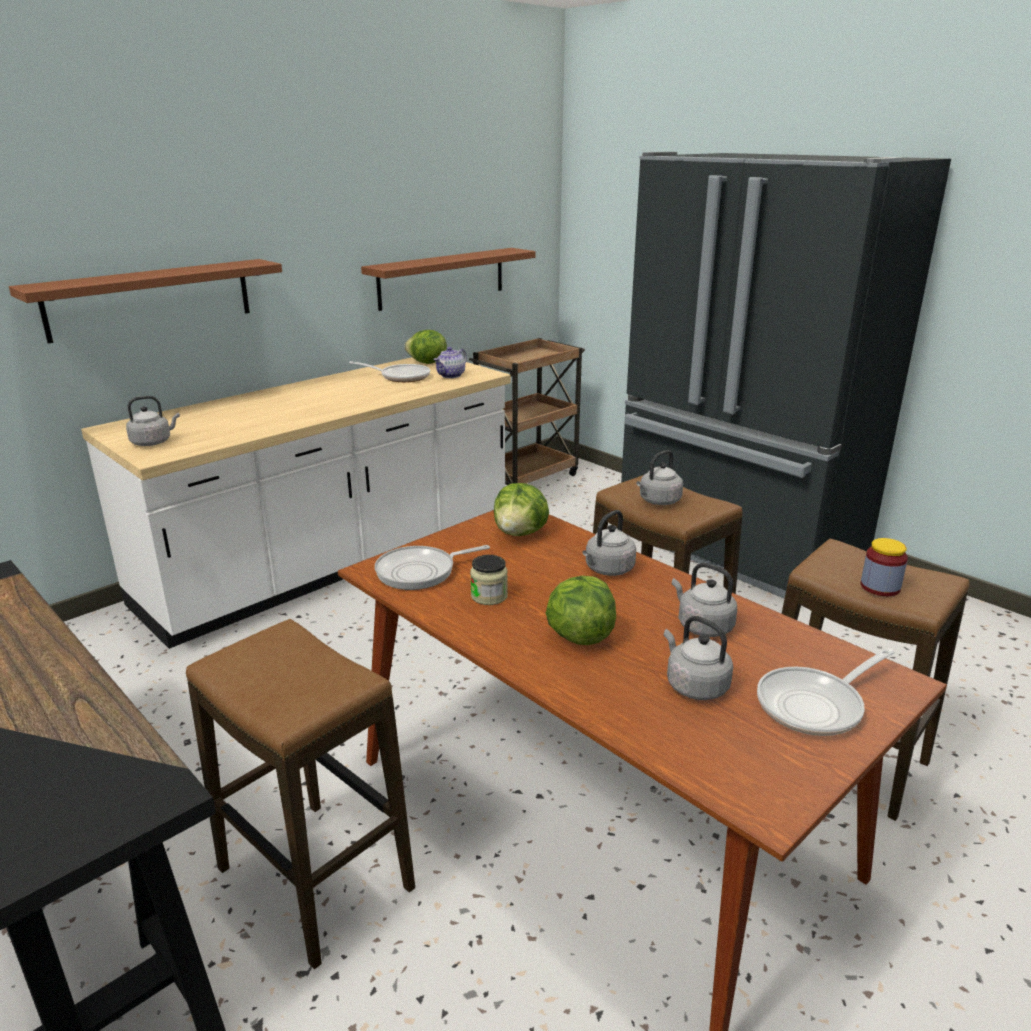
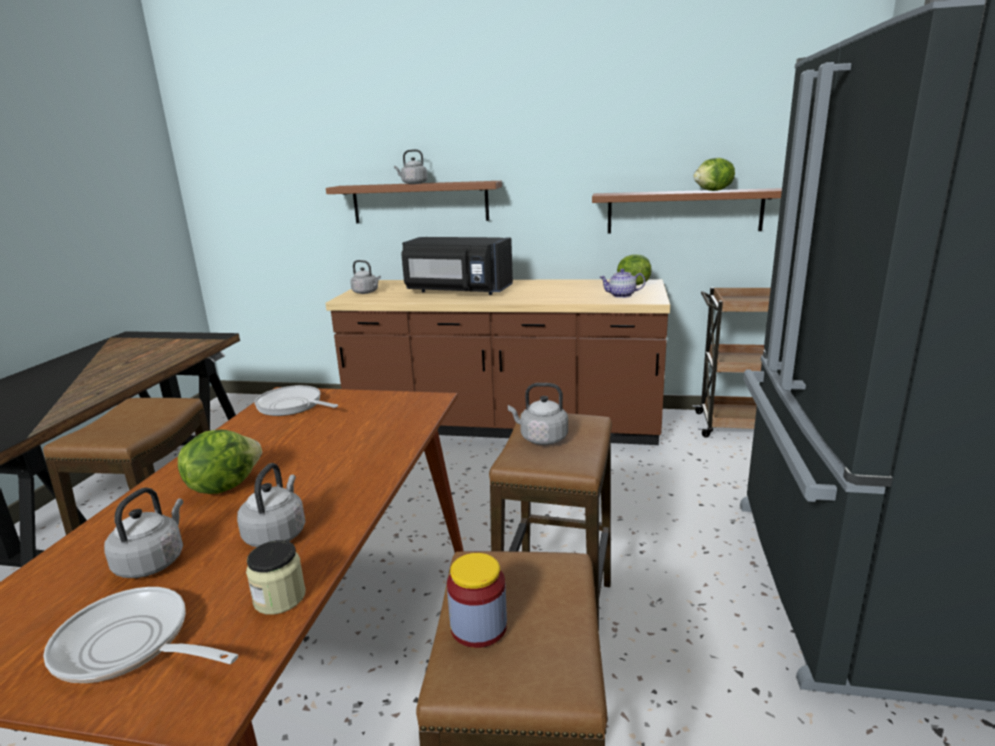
camera: 55 degrees right, 5 degrees down
(273, 411) = (456, 291): none -> black microwave
(334, 561) = (504, 424): white counter -> brown counter
(401, 377) = (586, 289): frying pan -> none
(489, 596) = (270, 436): jar -> jar (279, 598)
(520, 533) = (393, 412): lettuce -> lettuce (713, 191)
(607, 570) = (358, 461): grey kettle -> grey kettle (413, 183)

